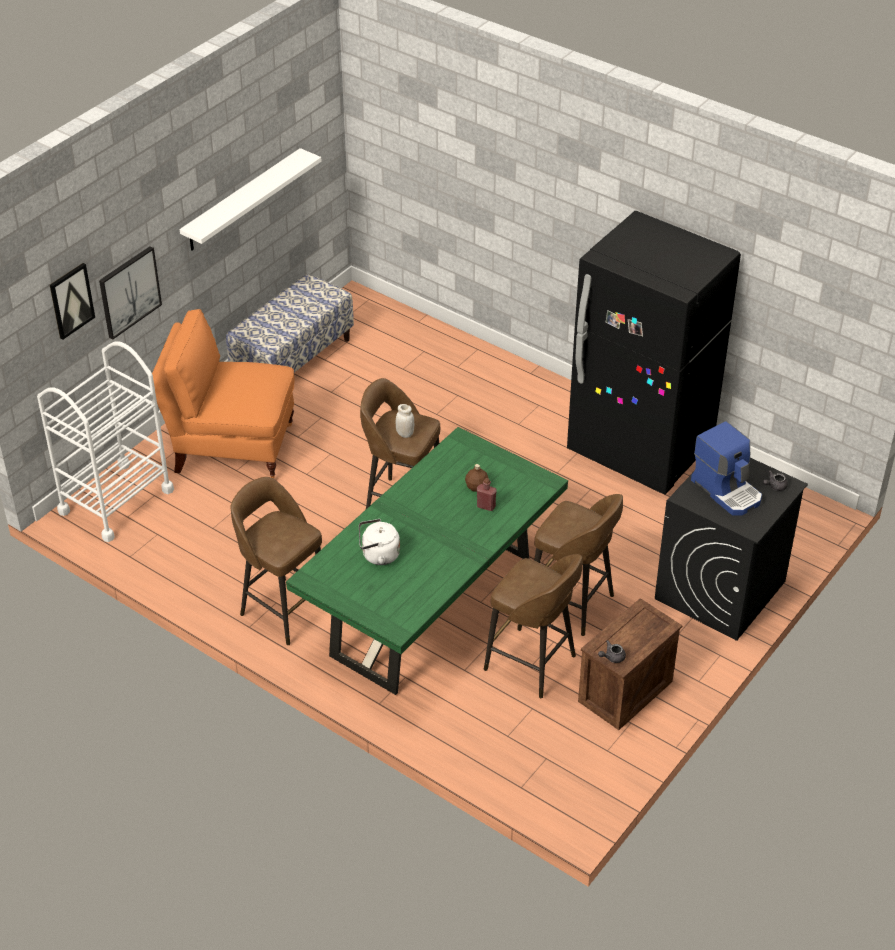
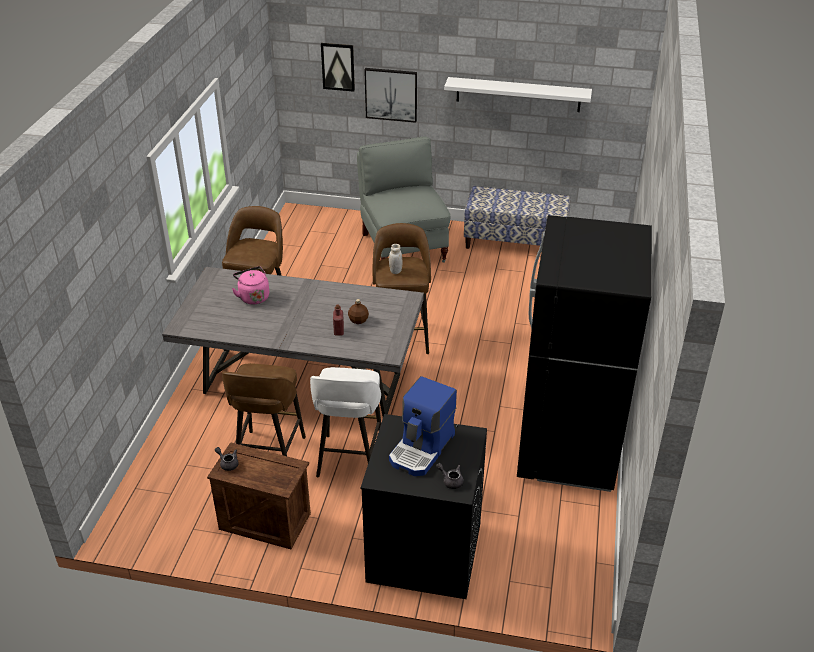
camera: 65 degrees right, 5 degrees down
(116, 501) = (320, 222): white cart -> none
(232, 448) = (403, 247): orange chair -> grey chair
(378, 555) = (253, 297): white kettle -> pink kettle
(432, 606) = (303, 384): green dining table -> grey dining table
(572, 604) = (349, 460): brown stool -> white stool

